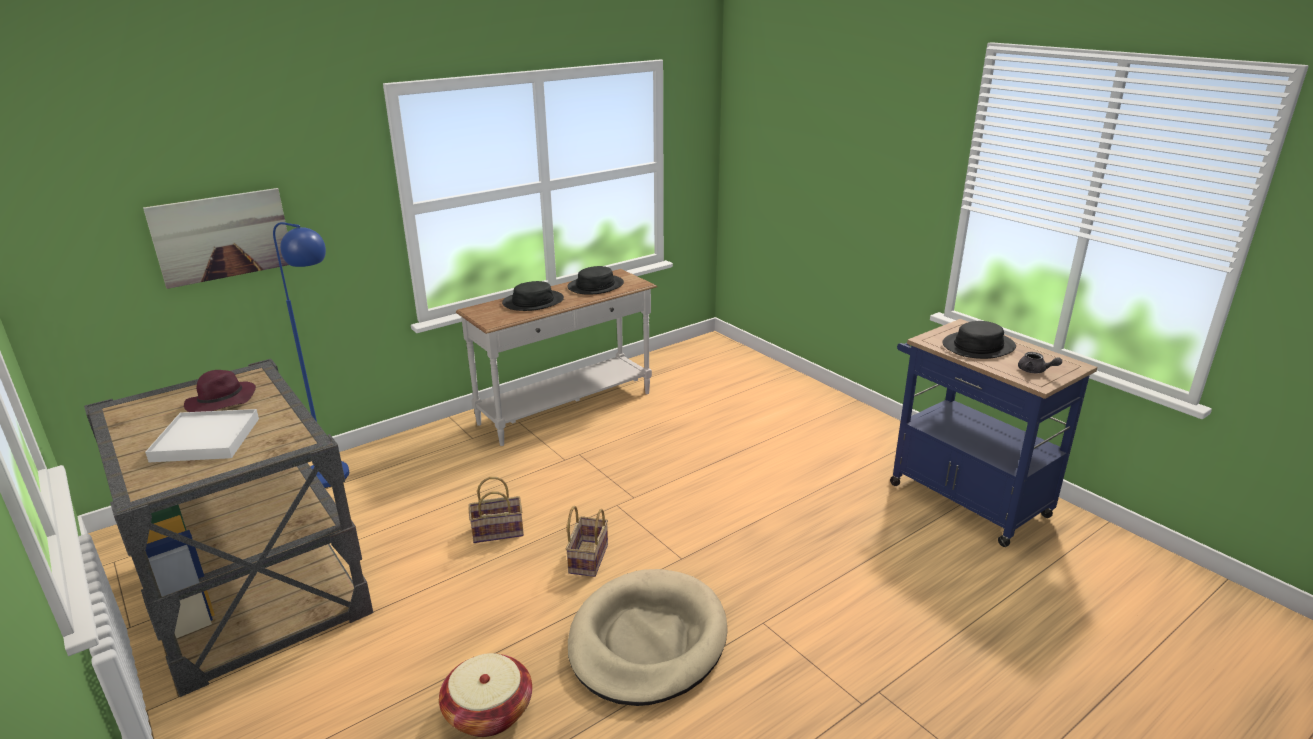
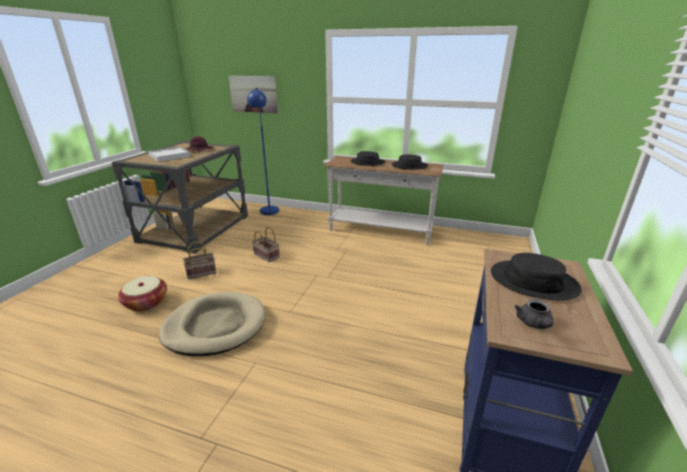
camera: 55 degrees right, 0 degrees up
(587, 557) = (267, 284): basket -> basket (202, 272)

